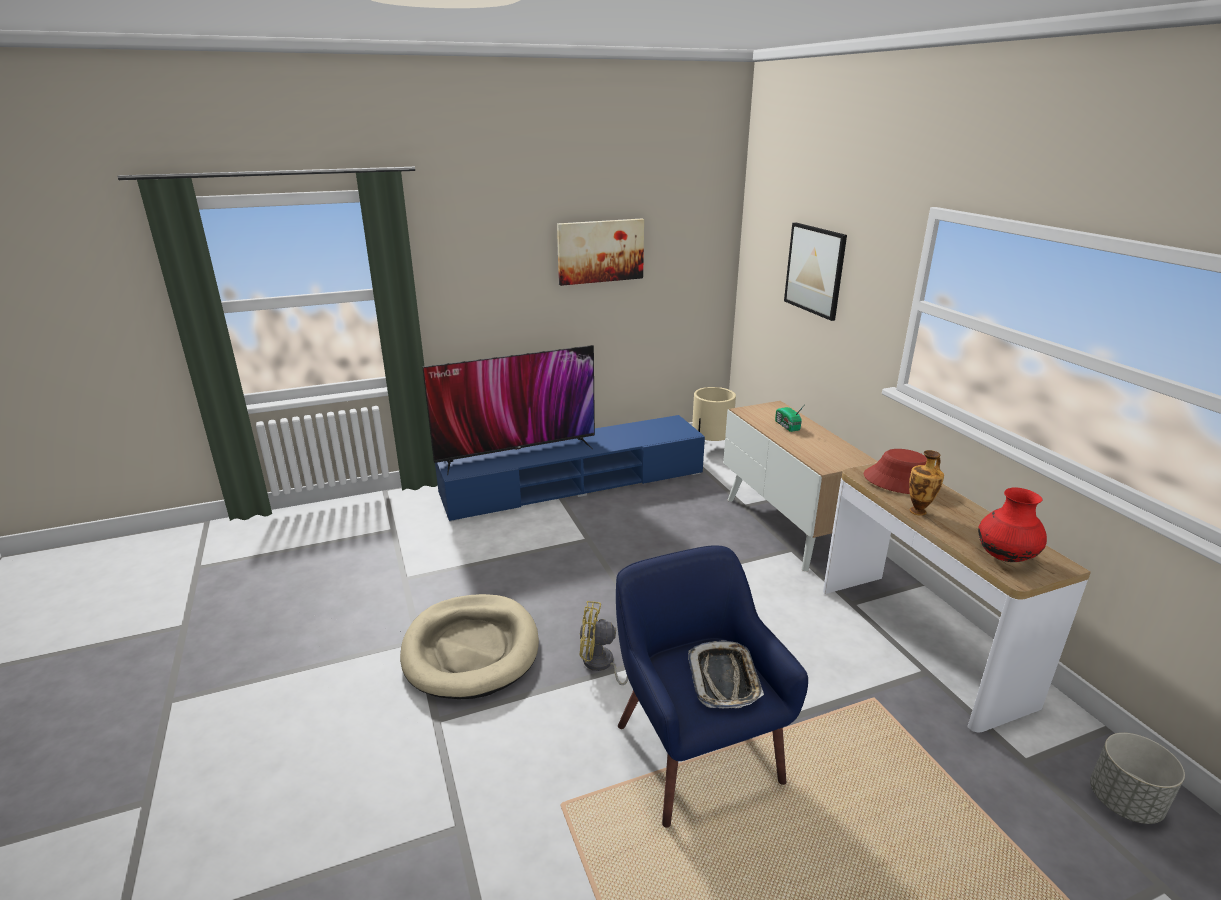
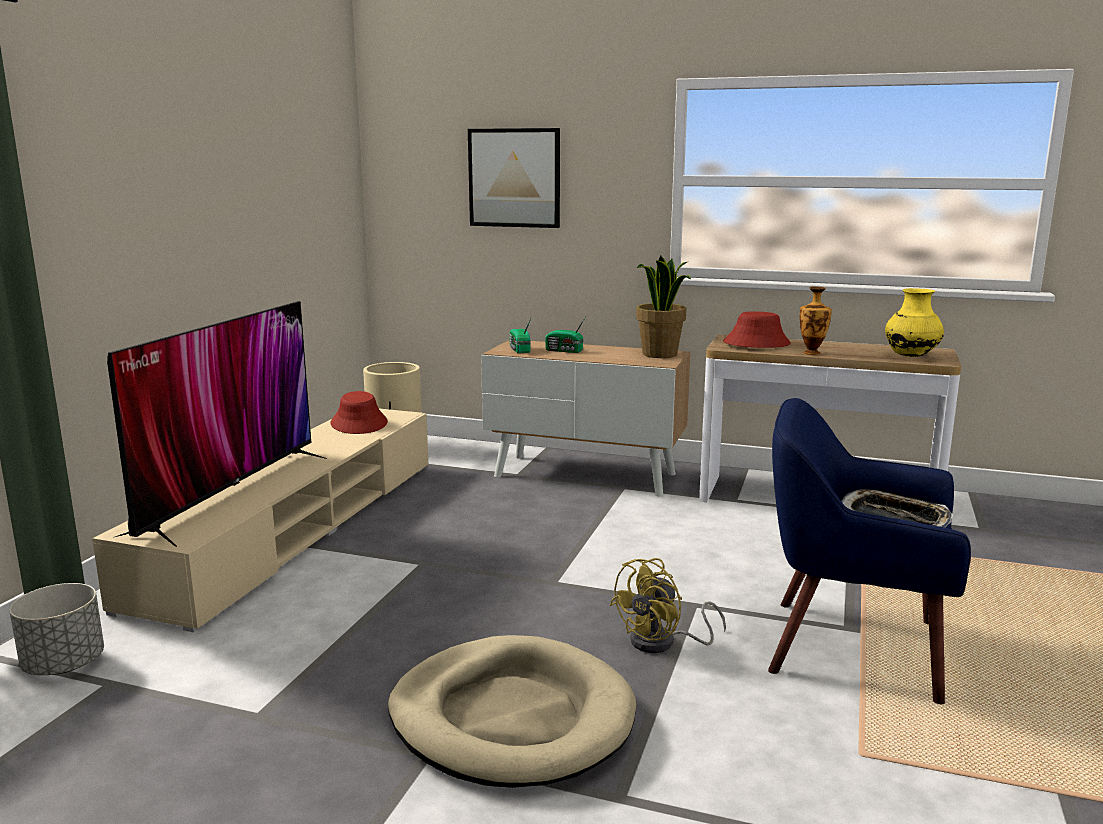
camera: 50 degrees left, 10 degrees down
(574, 484) = (297, 527): blue tv stand -> beige tv stand
(600, 251) = (241, 175): picture -> none
(654, 429) = (359, 423): none -> red hat
(759, 414) = (519, 350): none -> radio
(846, 457) = (660, 354): none -> potted plant
(1005, 557) = (911, 356): red vase -> yellow vase
(1124, 801) = (1043, 520): grey planter -> grey planter (64, 664)

